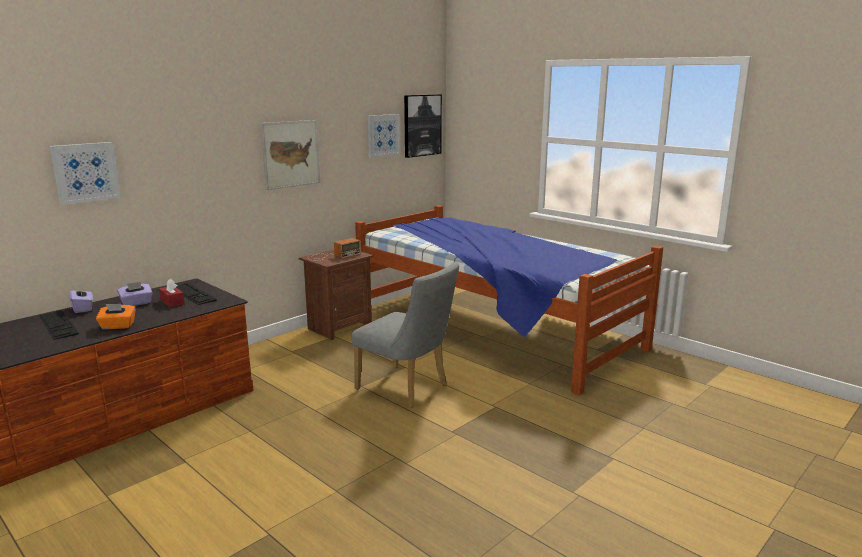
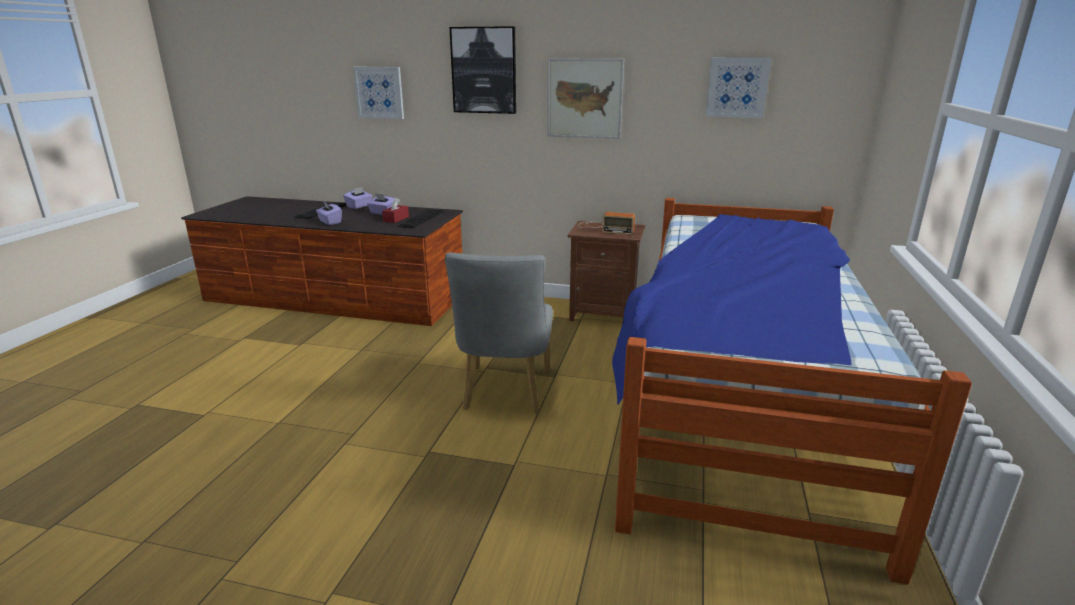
camera: 60 degrees right, 5 degrees up
(117, 326) = (330, 222): orange tissue box -> purple tissue box
(422, 125) = (821, 78): picture -> picture (484, 70)

